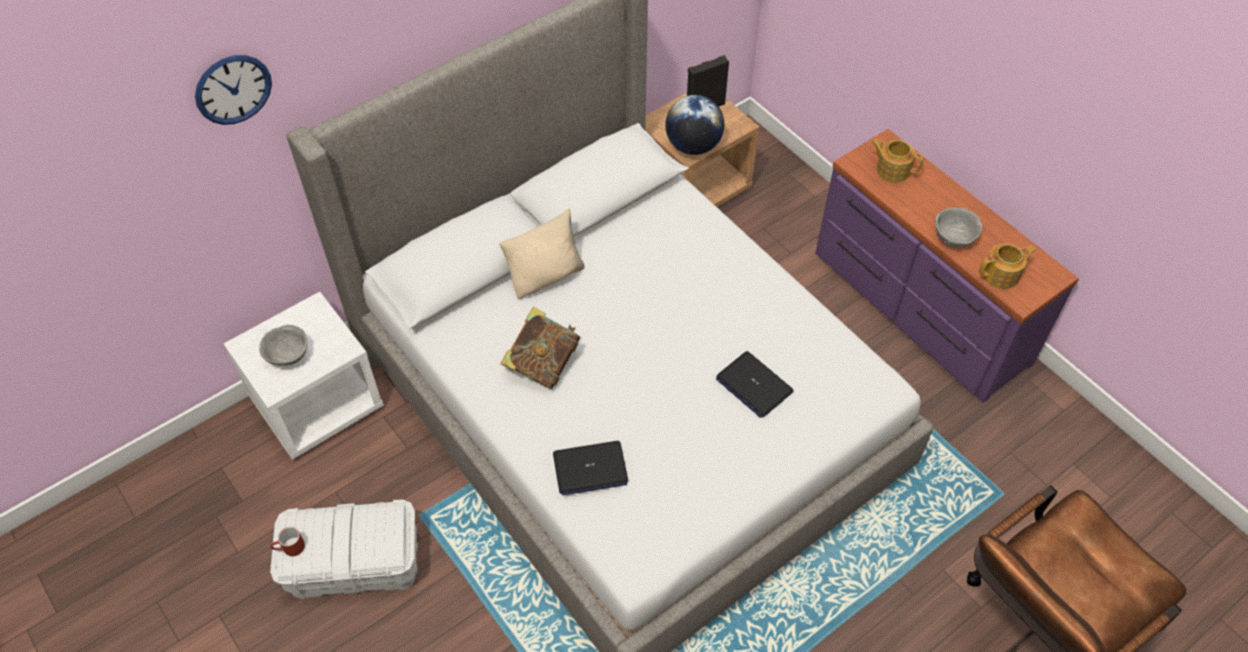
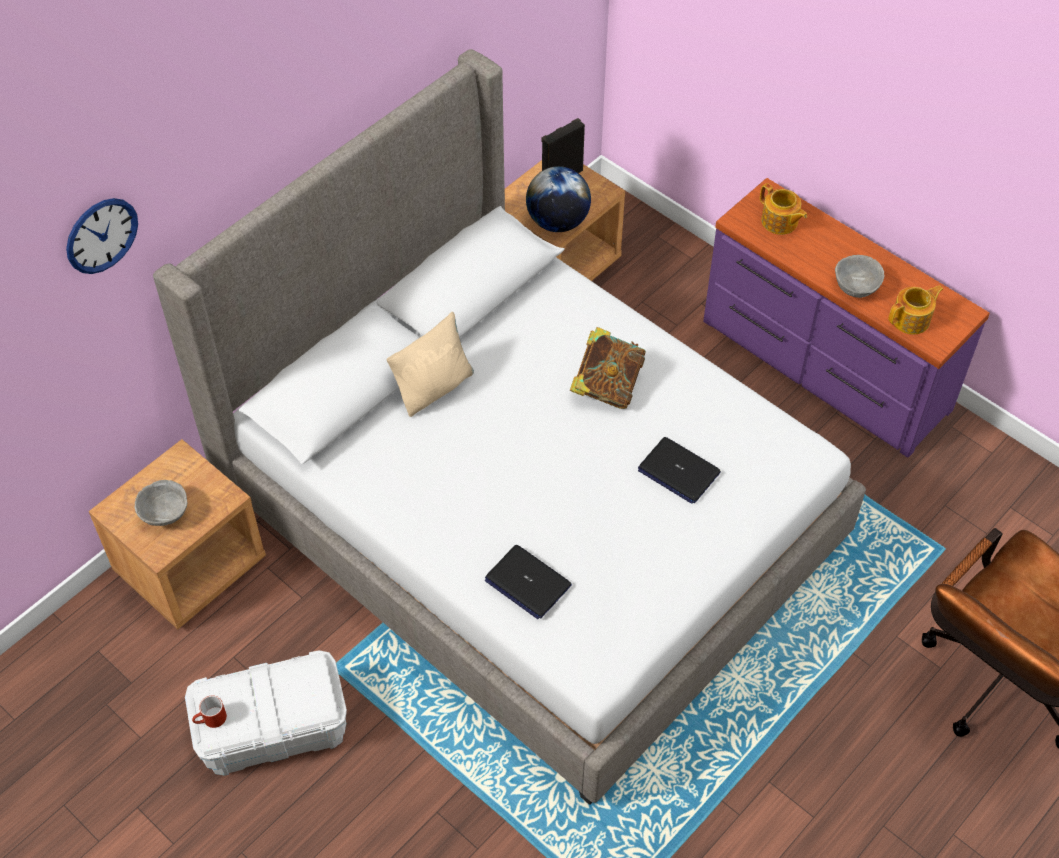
camera: 10 degrees left, 0 degrees up
(318, 404) = (191, 565): white nightstand -> brown nightstand
(542, 363) = (451, 481): book -> book (607, 386)
(590, 469) = (527, 582): laptop -> laptop turned 60 degrees clockwise
(892, 169) = (779, 222): teapot -> teapot turned 150 degrees counterclockwise

